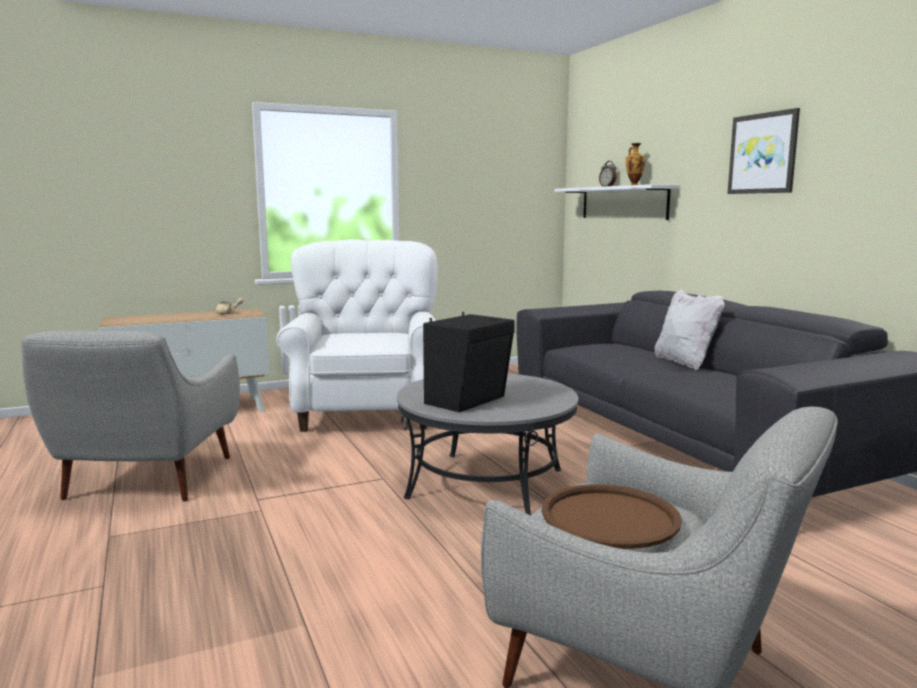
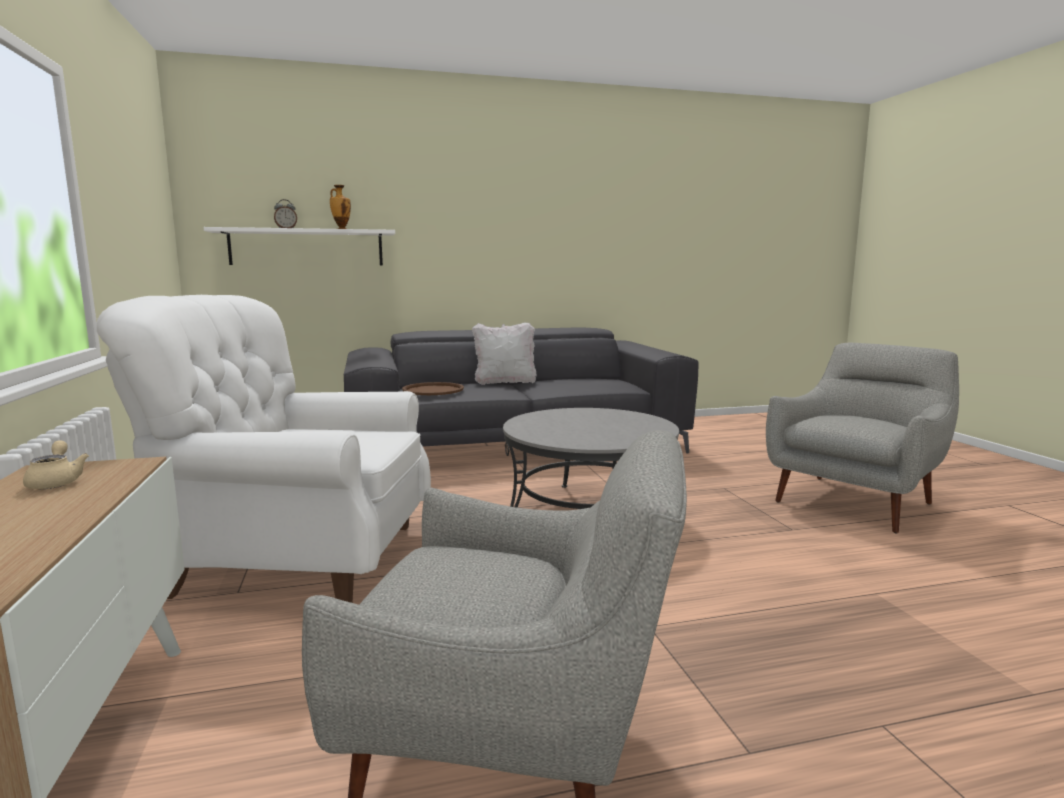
camera: 80 degrees left, 0 degrees up
(469, 400) = (614, 430): black speaker -> none
(610, 517) = (861, 421): brown tray -> brown tray (433, 390)
(763, 153) = (487, 211): picture -> none

